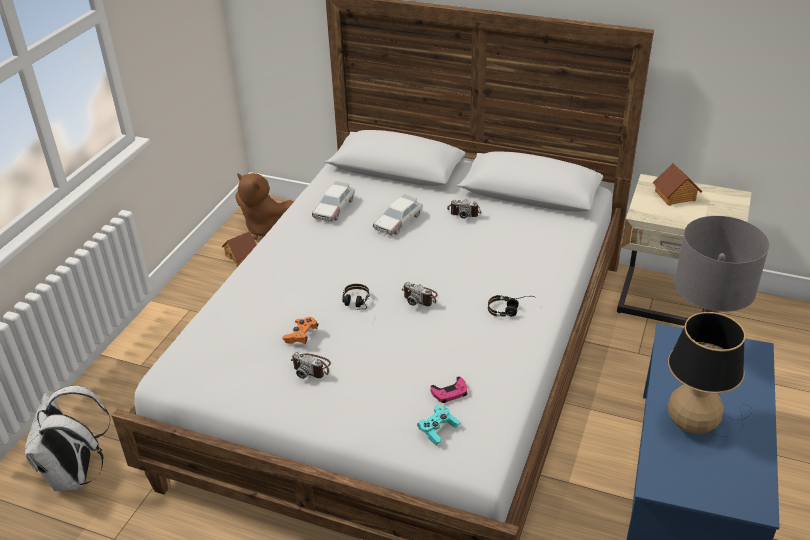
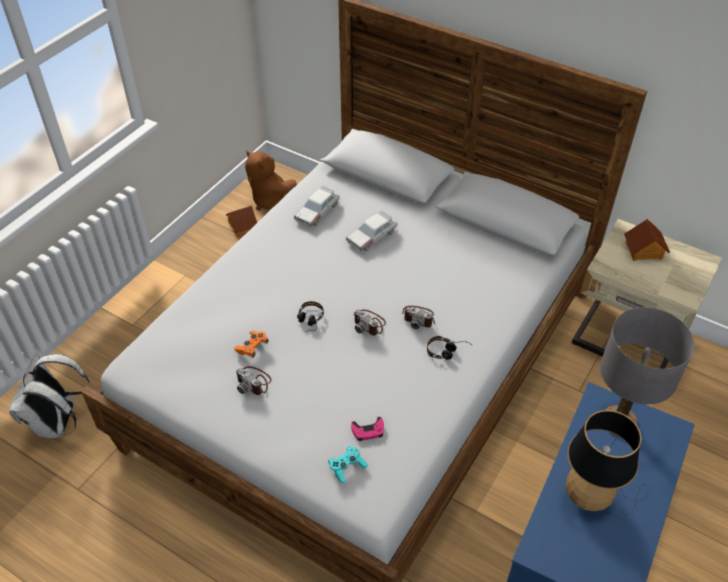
camera: 10 degrees right, 10 degrees up
(464, 212) = (436, 235): camera -> camera (419, 318)

